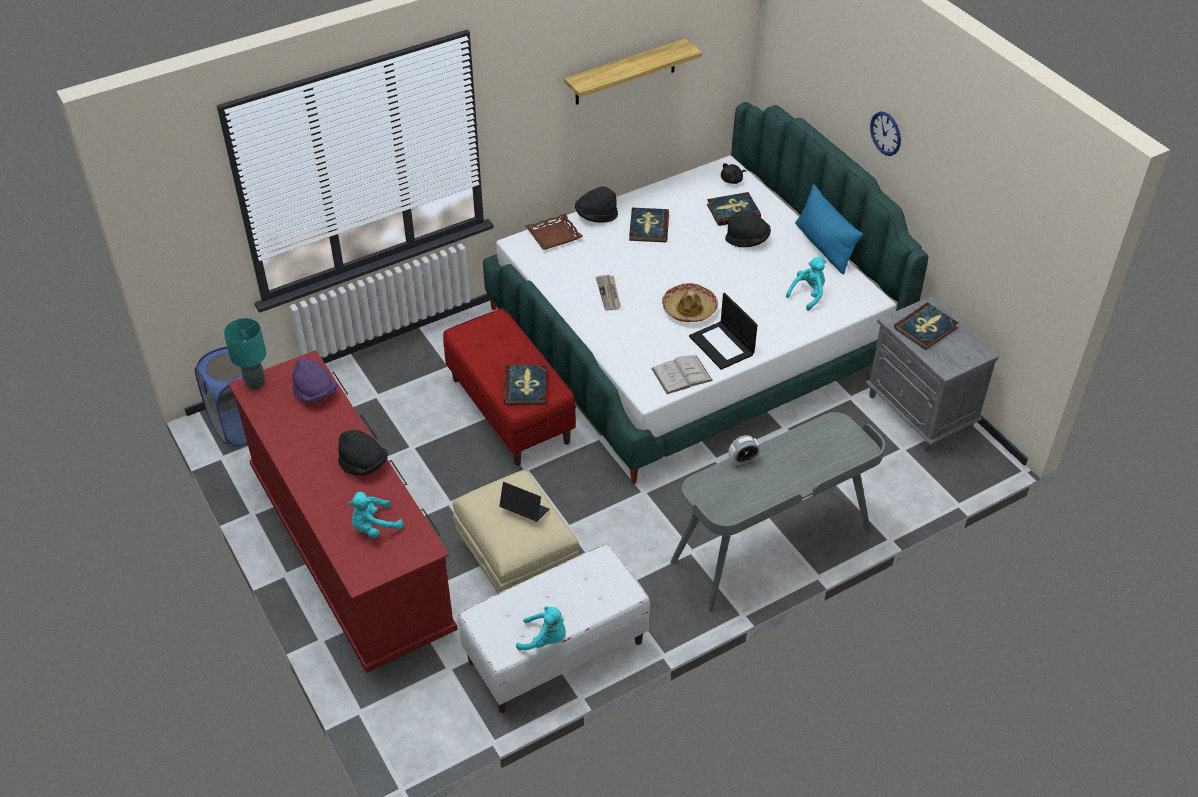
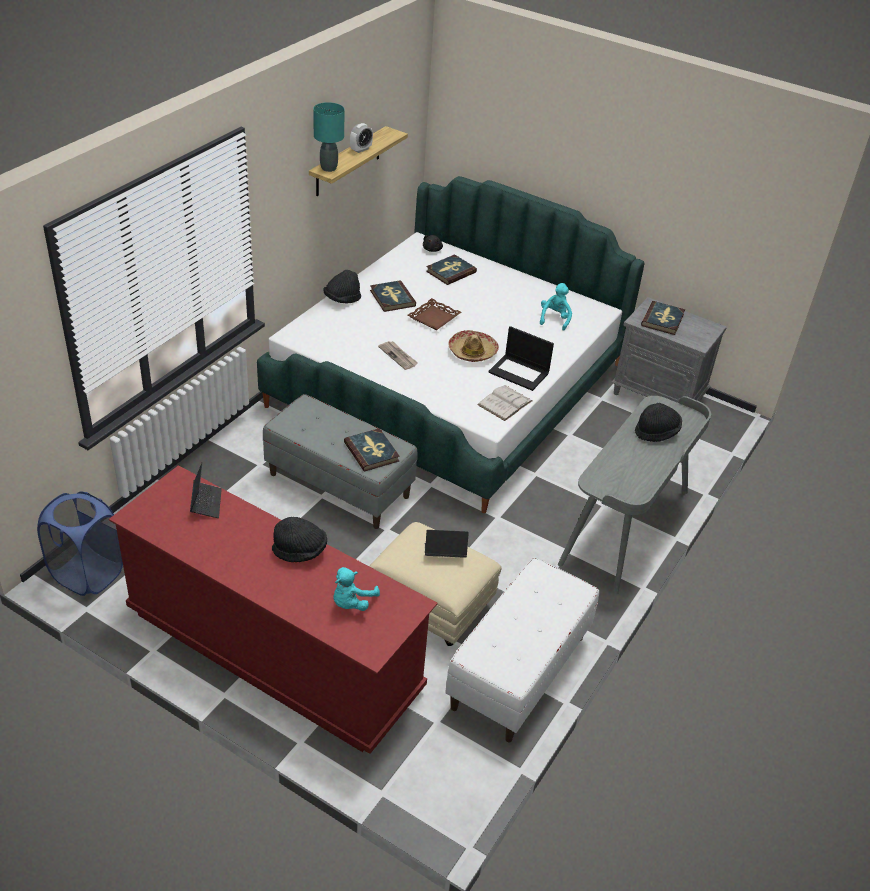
camera: 30 degrees left, 5 degrees down
(255, 383) = (138, 511): turquoise table lamp -> turquoise table lamp (328, 168)
(315, 393) = (206, 503): purple hat -> laptop
(511, 410) = (339, 485): red bench -> grey bench
(545, 639) = (542, 654): turquoise plush toy -> none
(554, 236) = (317, 322): brown tray -> brown tray (434, 318)
(743, 461) = (611, 452): alarm clock -> alarm clock (361, 149)
(747, 240) = (478, 290): black hat -> black hat (656, 432)
(824, 247) = (539, 282): blue pillow -> none
(886, 133) = (585, 170): wall clock -> none

